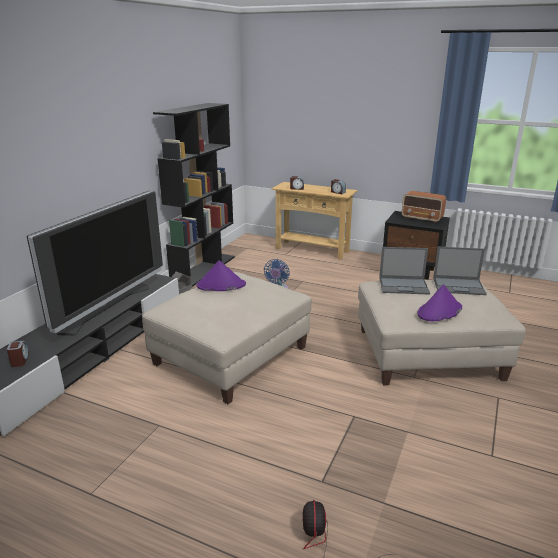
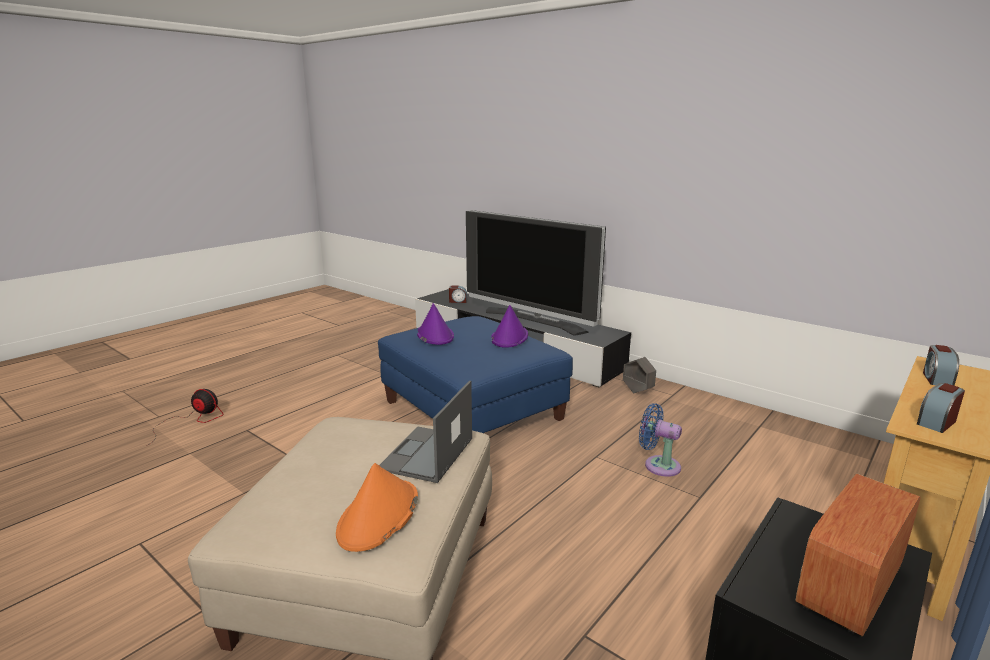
camera: 105 degrees right, 5 degrees down
(203, 269) = (740, 411): black bookcase -> none
(230, 355) = (473, 410): beige ottoman -> blue ottoman
(439, 311) = (315, 459): purple hat -> purple hat (435, 335)
(459, 286) = (378, 516): laptop -> orange hat

